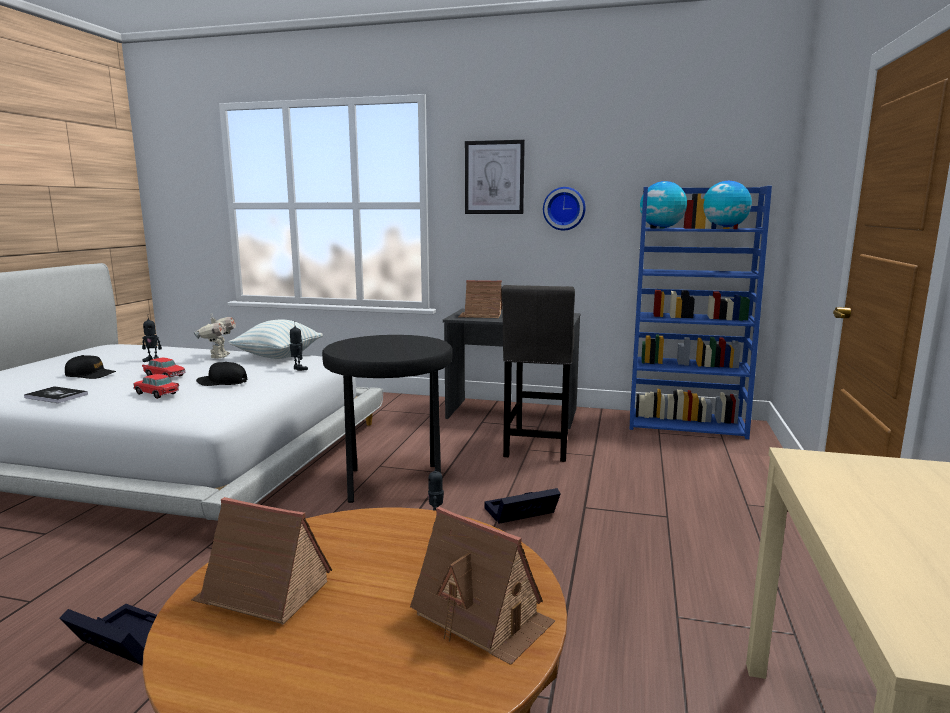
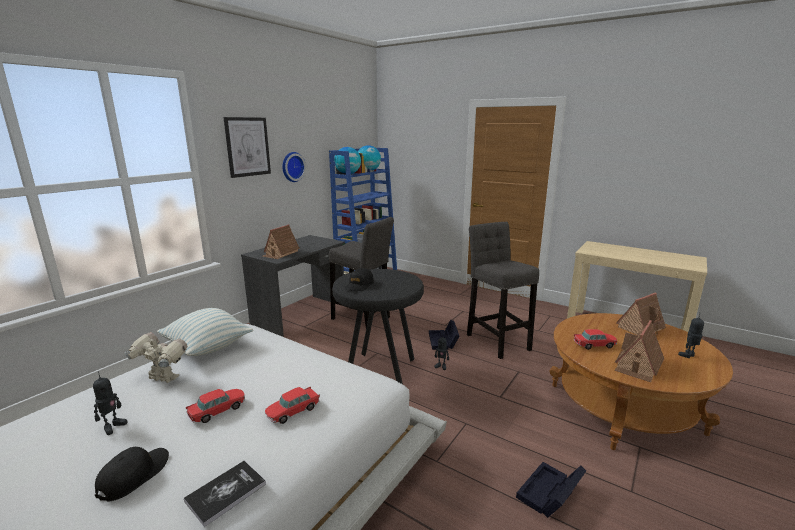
camera: 70 degrees left, 5 degrees up
(222, 382) = (284, 375): black cap -> black cap (359, 285)
(298, 369) = (271, 340): toy robot -> toy robot (688, 356)
(350, 546) = (594, 345): none -> toy car
(571, 563) = (496, 340): none -> grey stool

